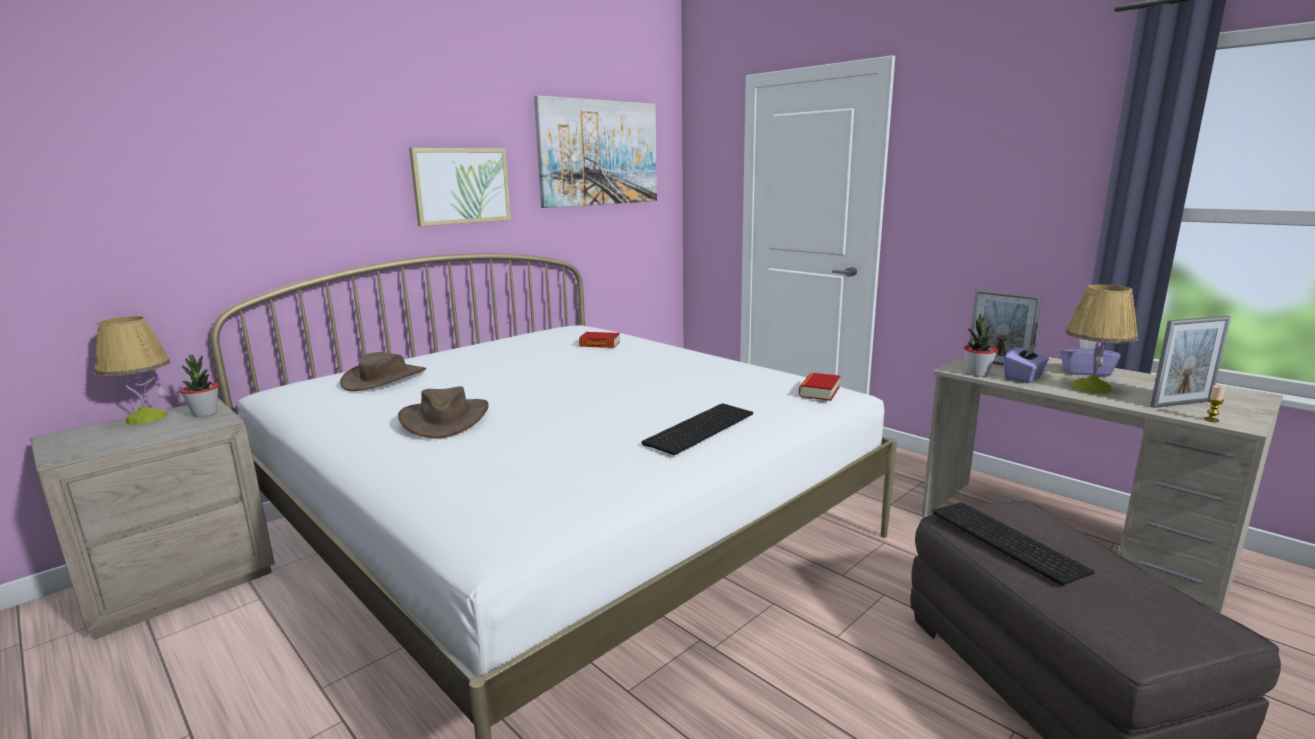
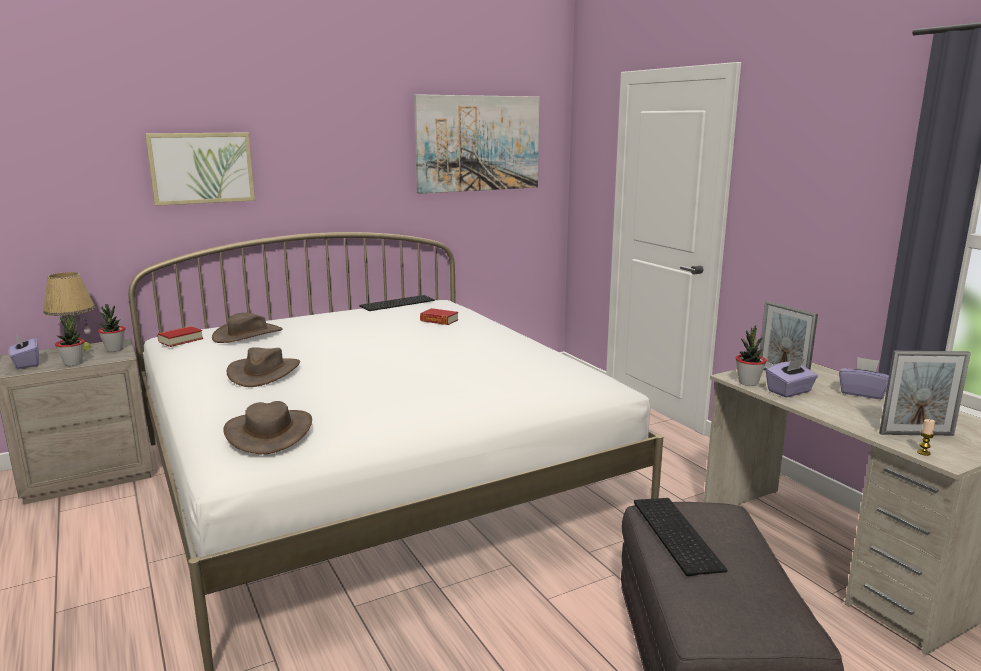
camera: 15 degrees right, 0 degrees up
(80, 445) = (26, 364): none -> purple tissue box
(155, 437) = (73, 363): none -> potted plant
(461, 186) = (341, 174): picture -> picture (201, 168)
(517, 490) = (269, 432): none -> brown hat
(699, 427) = (446, 402): keyboard -> keyboard (397, 303)
(819, 391) = (582, 383): book -> book (180, 340)
(1091, 388) = (845, 408): table lamp -> none

